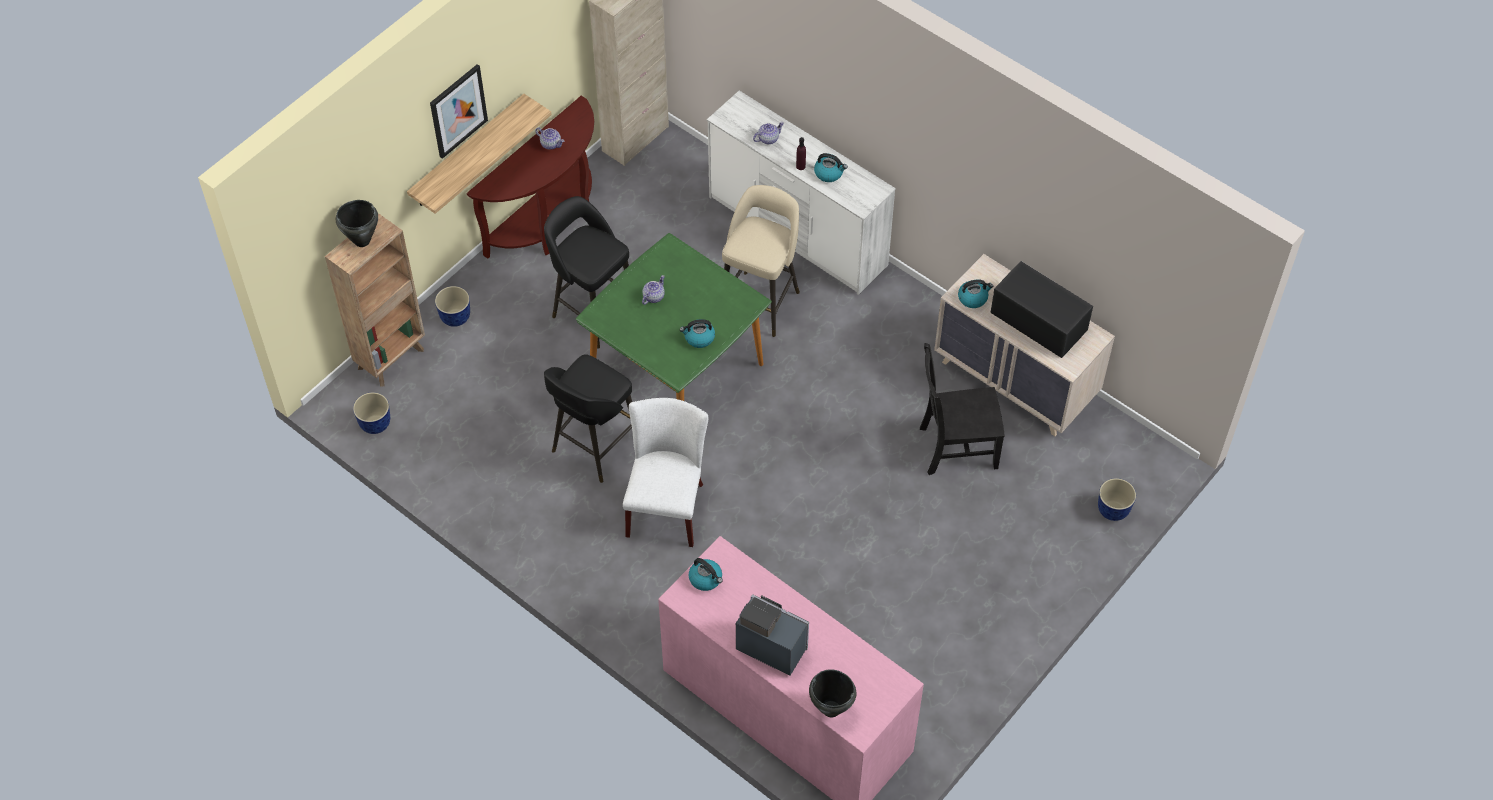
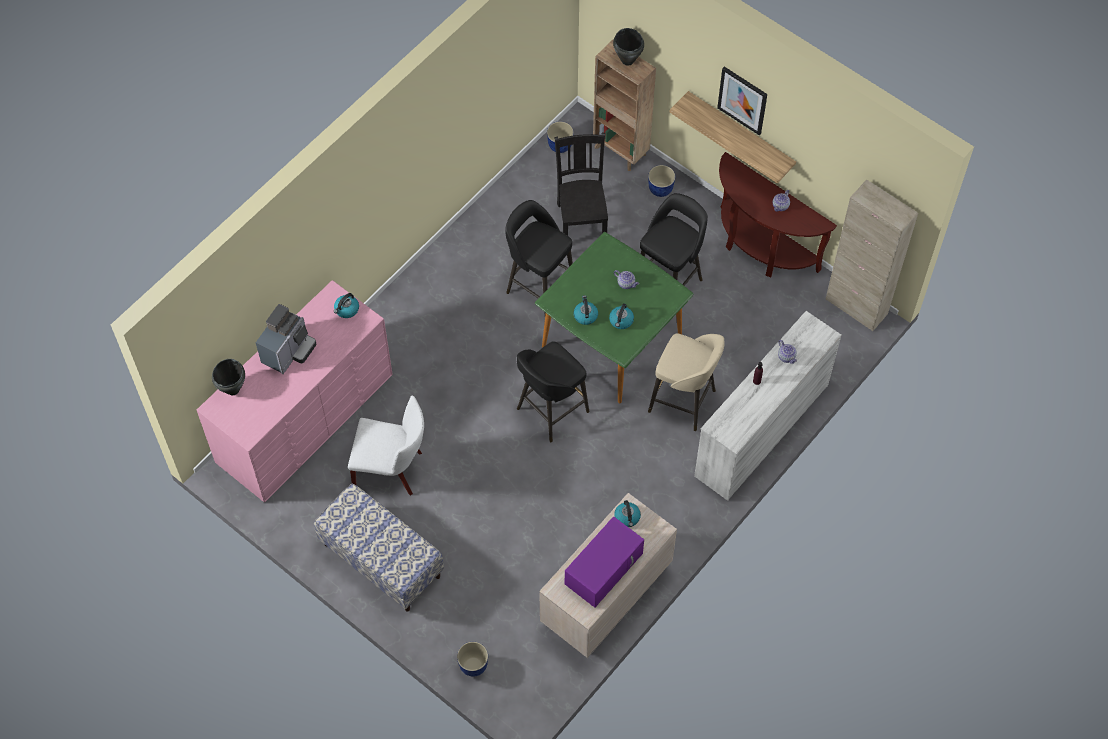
camera: 90 degrees right, 5 degrees up
(667, 505) = (485, 337): white chair -> white chair (392, 469)
(774, 434) = (551, 411): none -> black stool
(829, 173) = (750, 402): kettle -> kettle (621, 321)
(955, 447) = (537, 545): black chair -> black chair (581, 221)
(986, 611) = (381, 560): none -> bench
(1037, 320) = (604, 567): black microwave -> purple microwave

